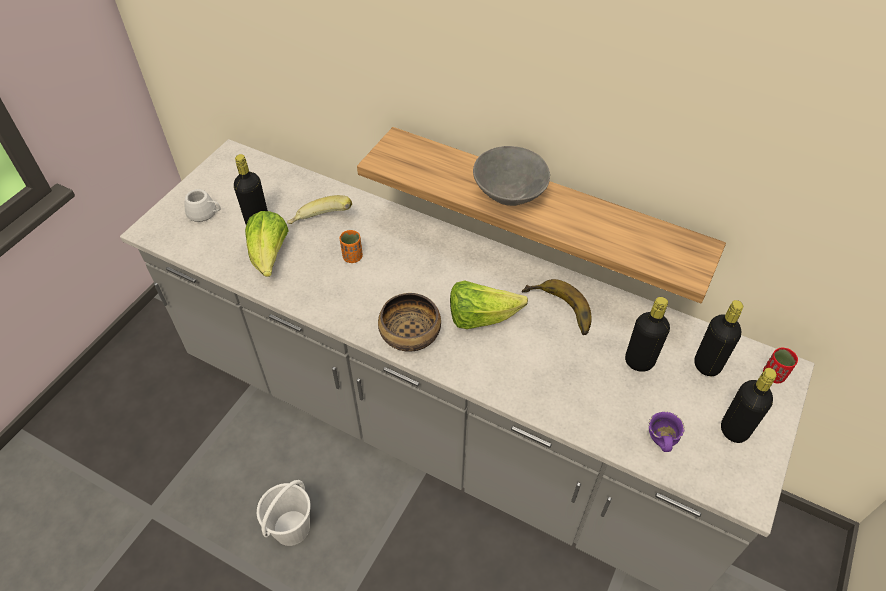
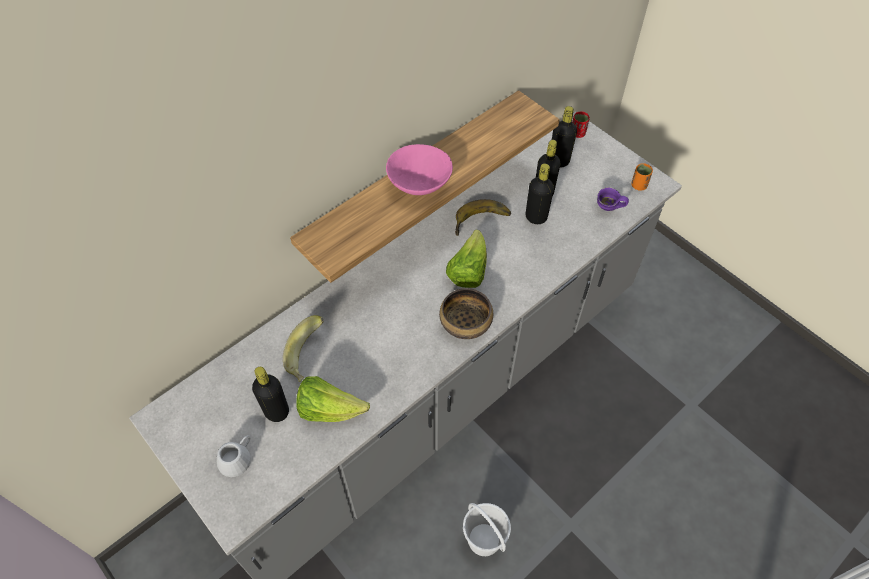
camera: 70 degrees left, 5 degrees up
(352, 257) = (362, 342): orange cup -> orange cup (638, 185)
(509, 196) = (420, 185): grey bowl -> pink bowl
(734, 430) = (611, 170): black bottle -> black bottle (536, 217)

